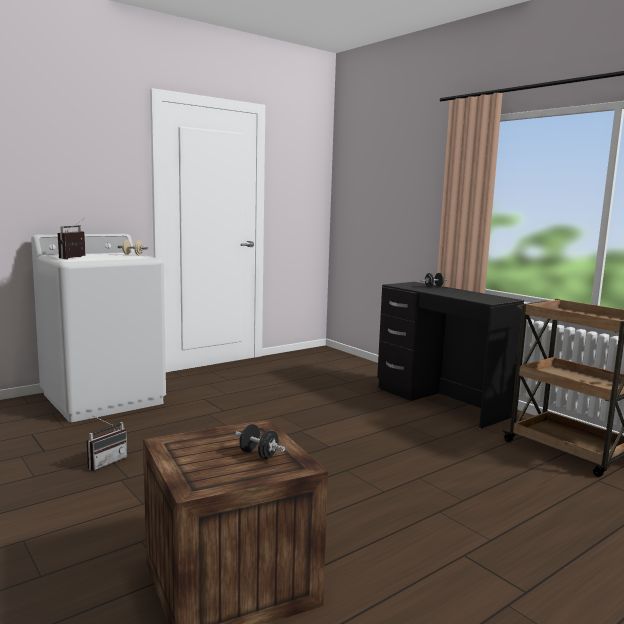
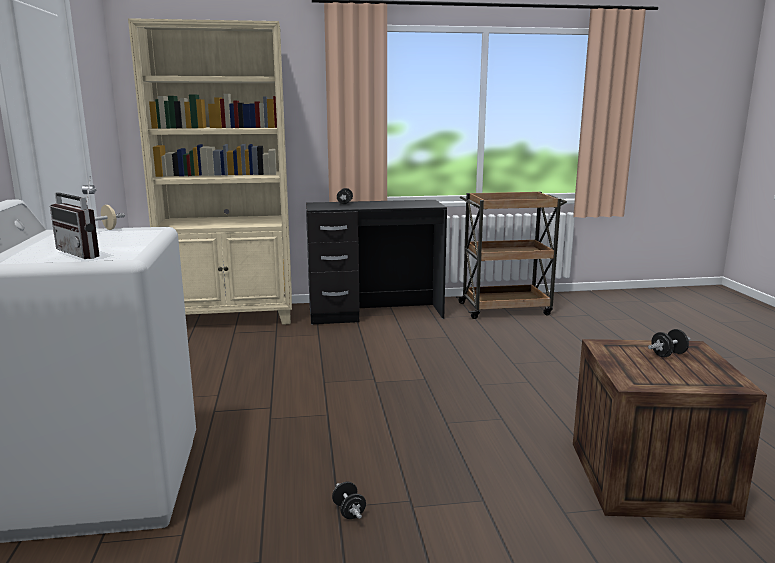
camera: 60 degrees left, 5 degrees up
(105, 462) = (349, 511): radio -> black dumbbell
(351, 366) = (231, 317): none -> beige bookcase

